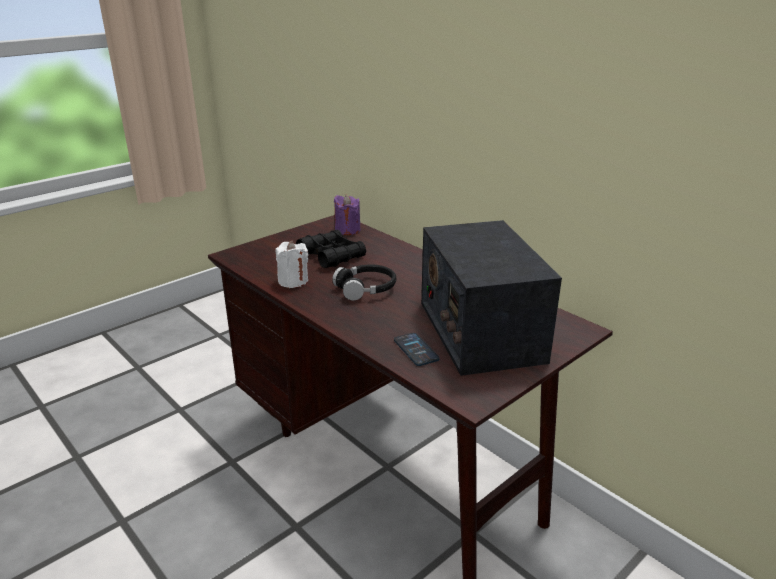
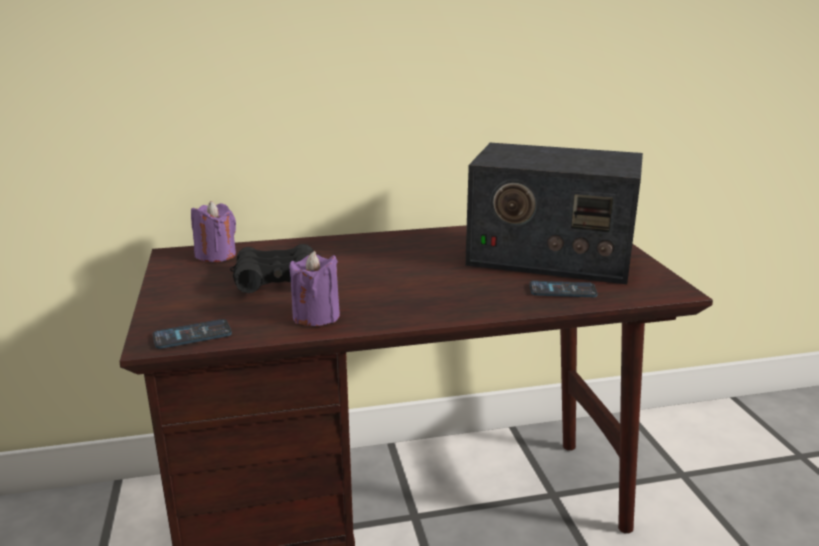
camera: 60 degrees left, 5 degrees down
(244, 260) = (192, 335): none -> phone
(293, 281) = (316, 316): white candle -> purple candle
(366, 289) = (396, 281): black headphones -> none

